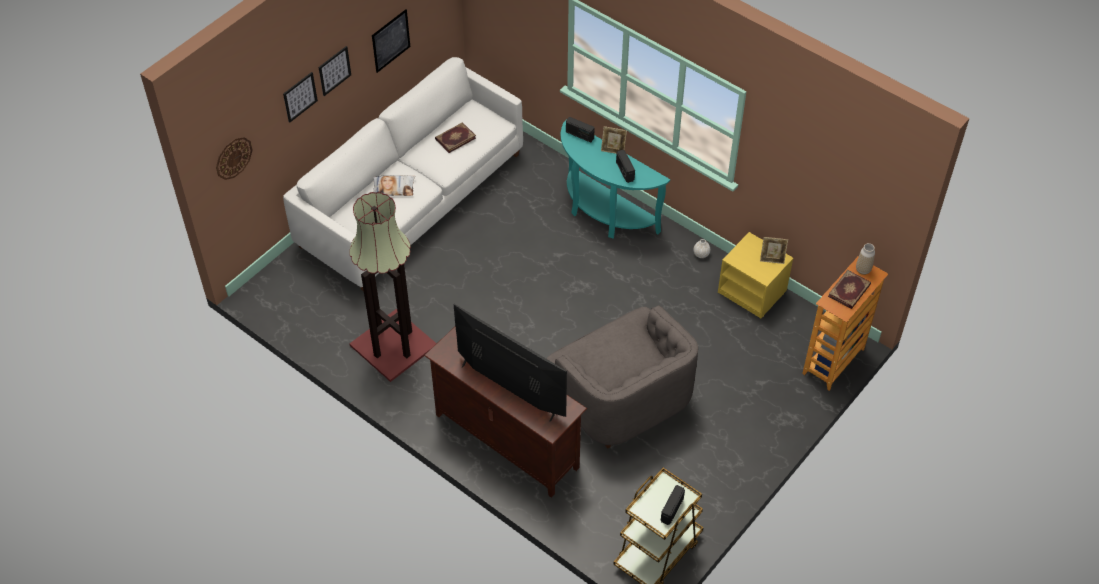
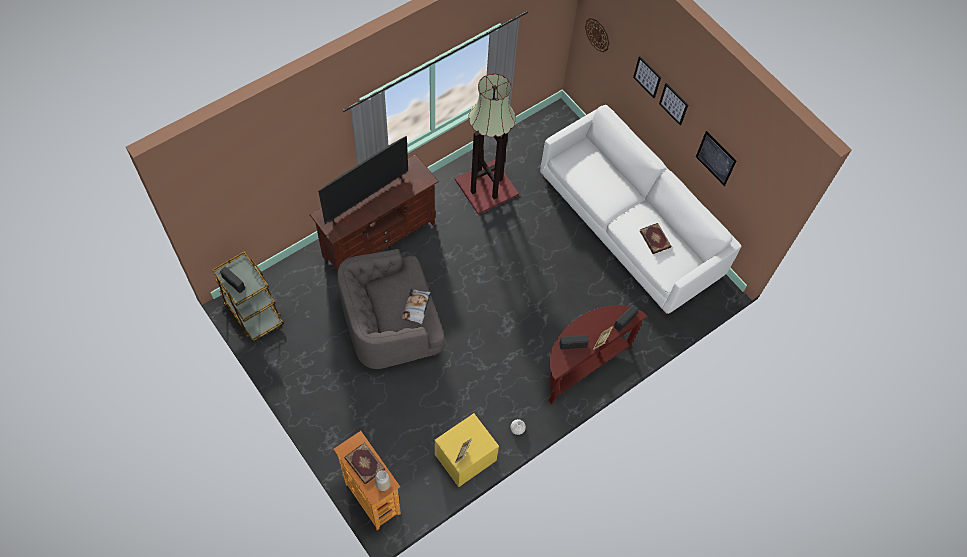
camera: 100 degrees right, 10 degrees up
(393, 188) = (609, 186): pillow -> pillow (416, 307)
(604, 213) = (582, 364): turquoise console table -> brown console table

